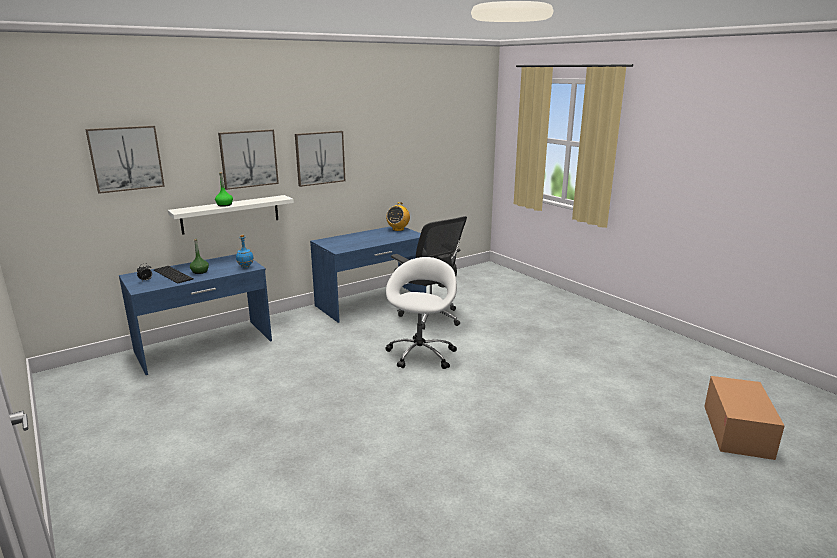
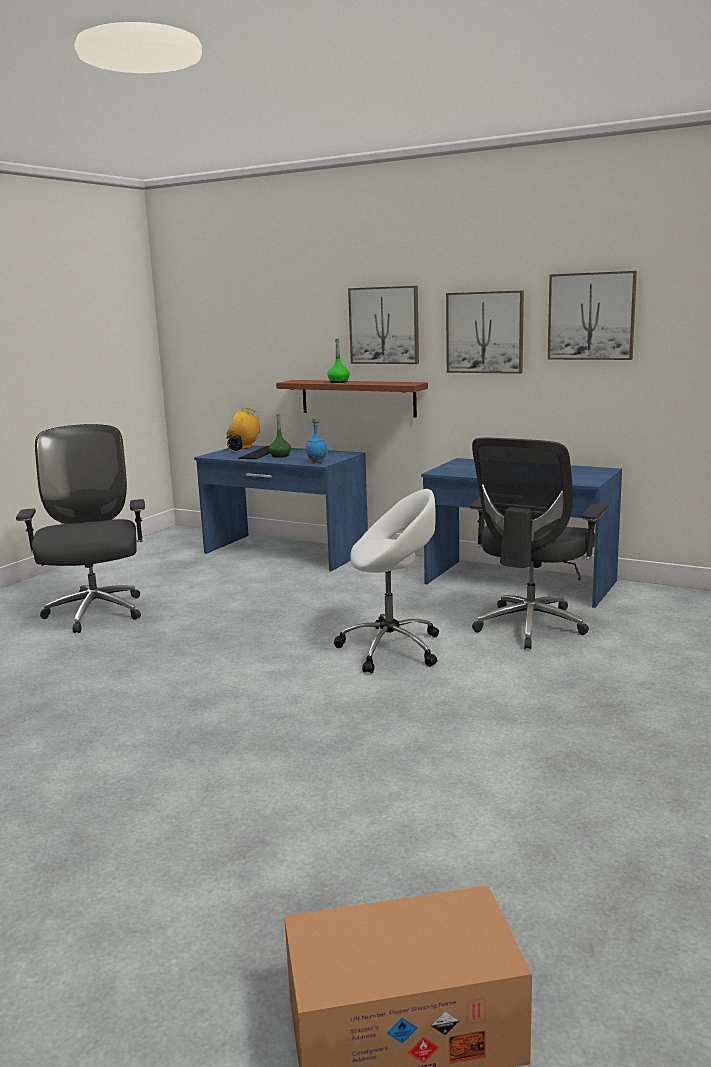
camera: 65 degrees right, 5 degrees down
(126, 158) = (259, 315): picture -> picture (591, 316)
(214, 445) = (96, 612): none -> office chair
(230, 214) = (358, 398): white shelf -> brown shelf
(398, 229) = (595, 472): radio -> radio (244, 447)

